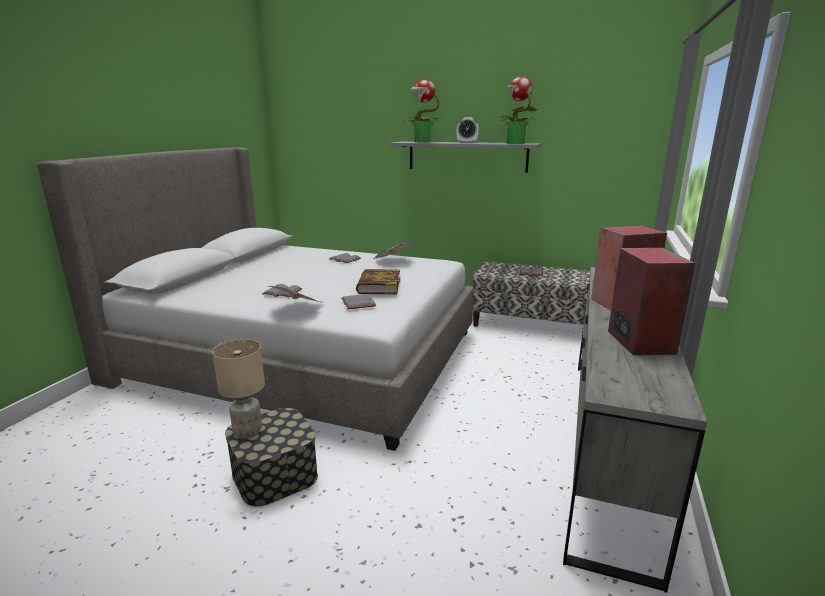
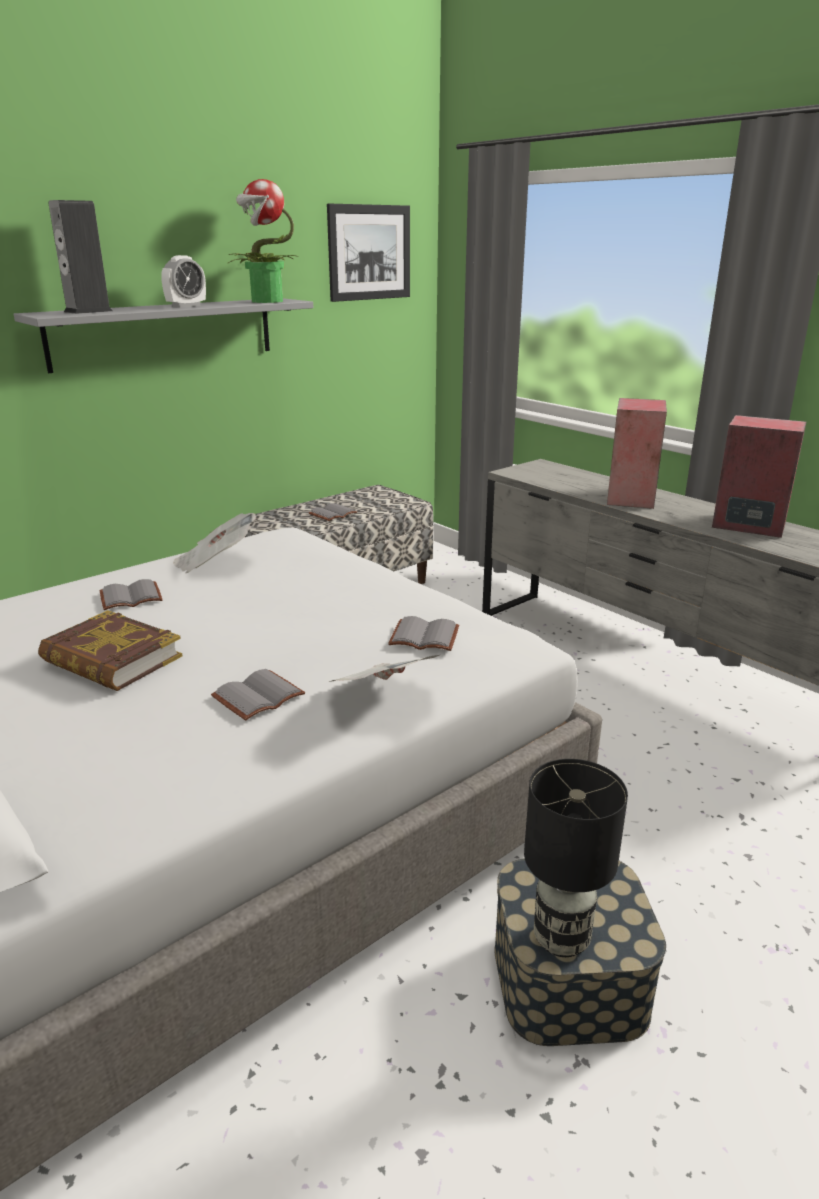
camera: 60 degrees left, 5 degrees up
(247, 432) = (562, 939): beige table lamp -> black table lamp
(378, 286) = (354, 603): book -> book (111, 660)
(421, 142) = (88, 311): potted plant -> speaker
(615, 118) = (369, 252): none -> picture

